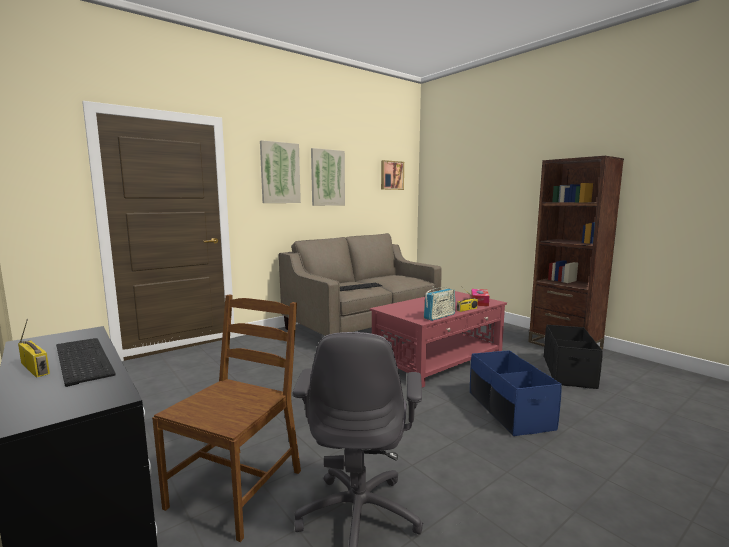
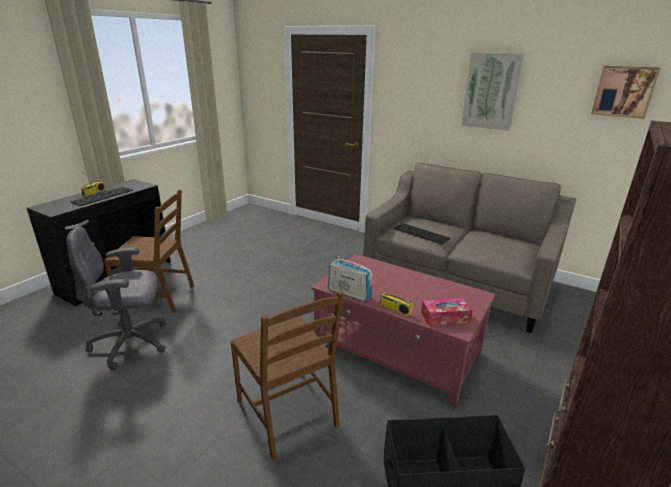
camera: 70 degrees right, 15 degrees up
(280, 173) = (427, 83): picture -> none
(509, 410) = (288, 413): blue storage box -> brown chair

